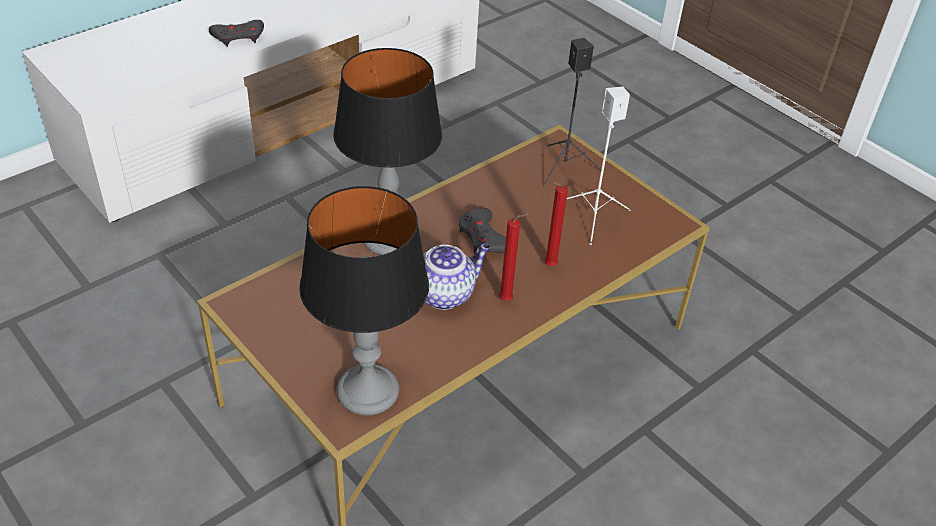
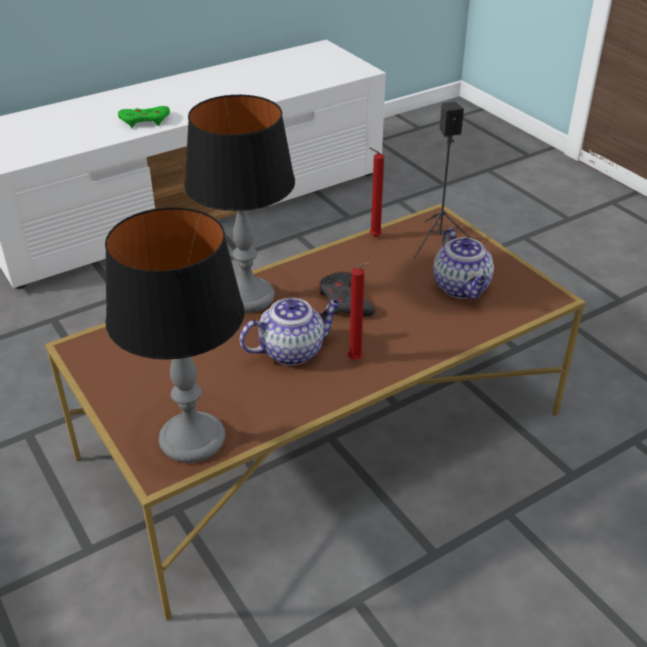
camera: 10 degrees right, 5 degrees down
(238, 37) = (145, 121): grey game controller -> green game controller
(548, 266) = (406, 330): red candle -> red candle (373, 237)
(594, 218) = (462, 288): white speaker -> teapot

